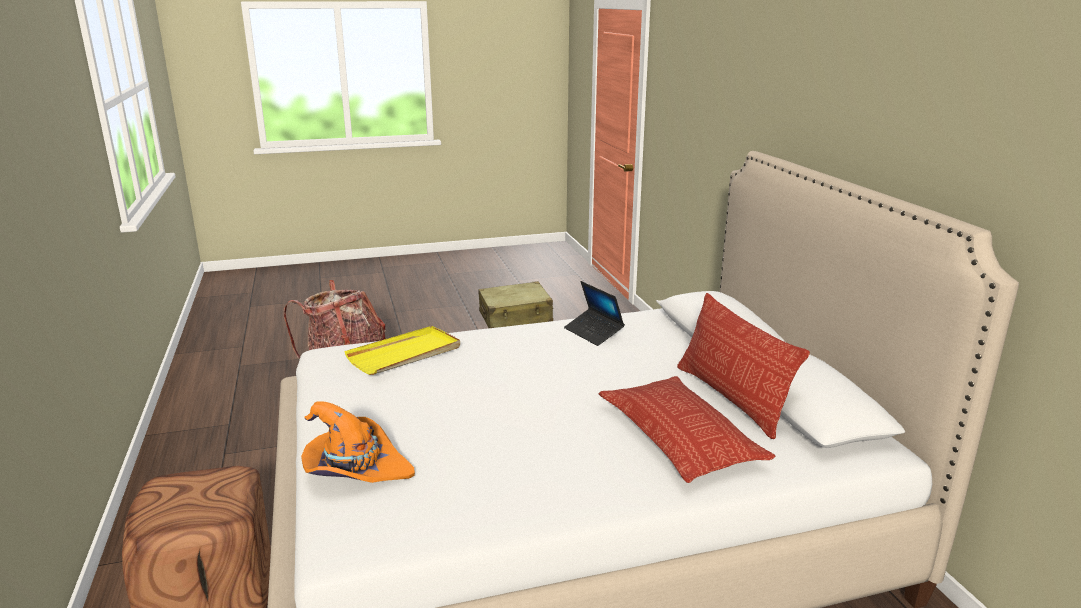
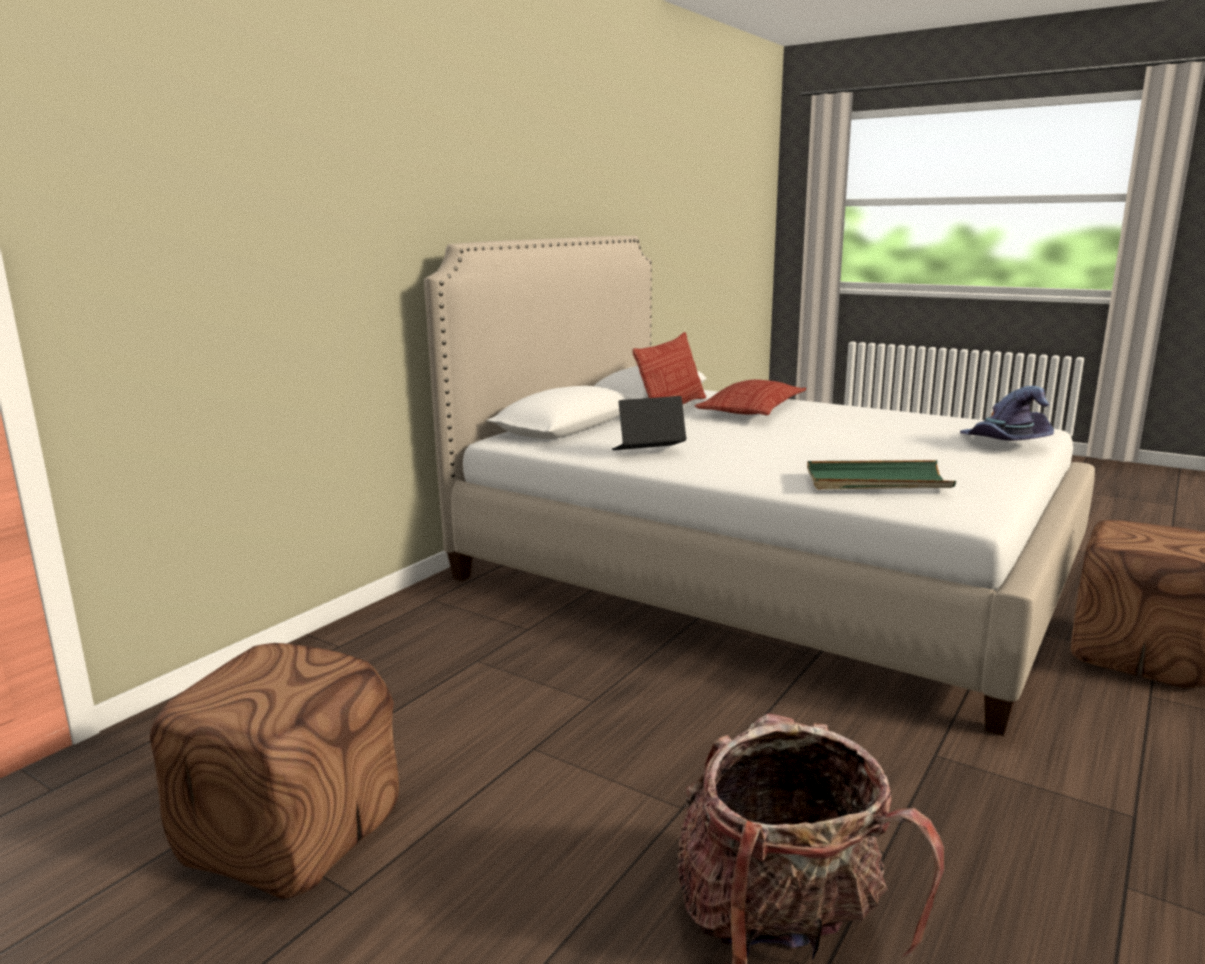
camera: 130 degrees left, 5 degrees down
(355, 469) = (1005, 443): orange hat -> purple hat
(405, 354) = (876, 481): yellow tray -> green tray
(515, 318) = (289, 833): beige suitcase -> brown ottoman
(593, 332) = (648, 452): laptop -> laptop turned 120 degrees counterclockwise

